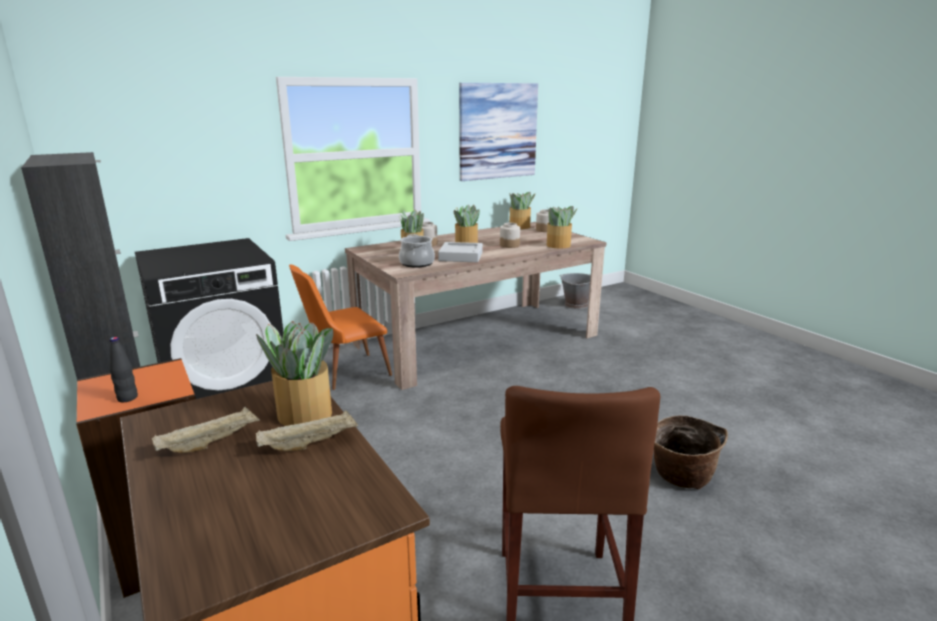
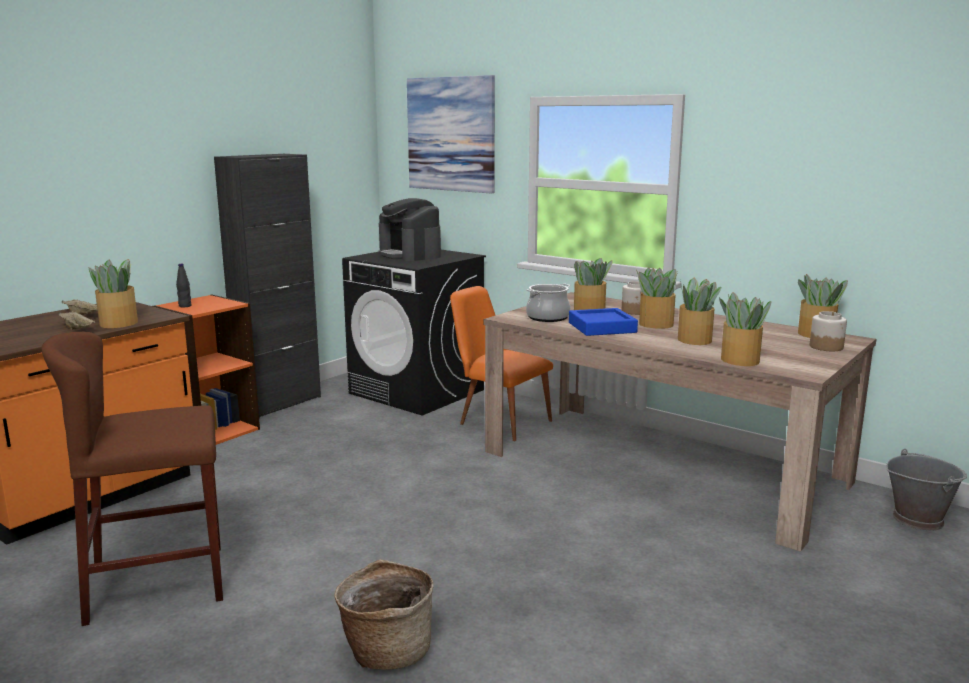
camera: 70 degrees right, 5 degrees down
(190, 256) = (410, 255): none -> coffee machine
(461, 256) = (602, 327): grey tray -> blue tray
(498, 131) = (814, 174): picture -> picture (451, 134)
(510, 245) = (694, 339): jar -> potted plant

